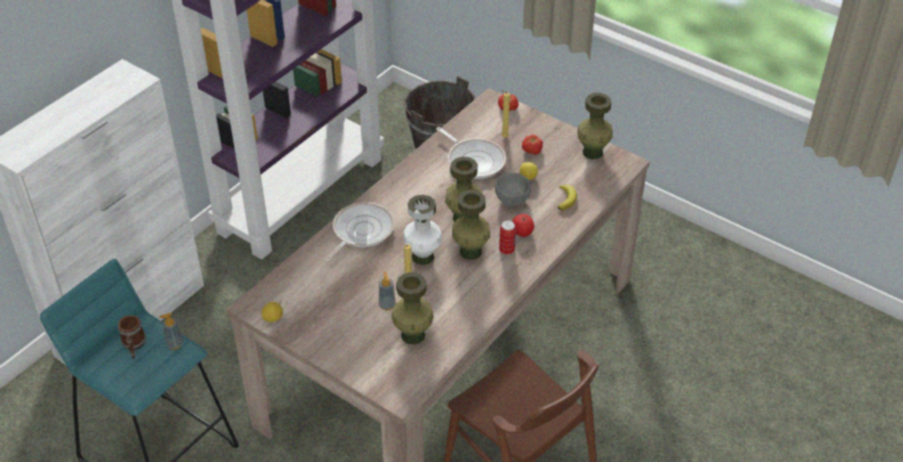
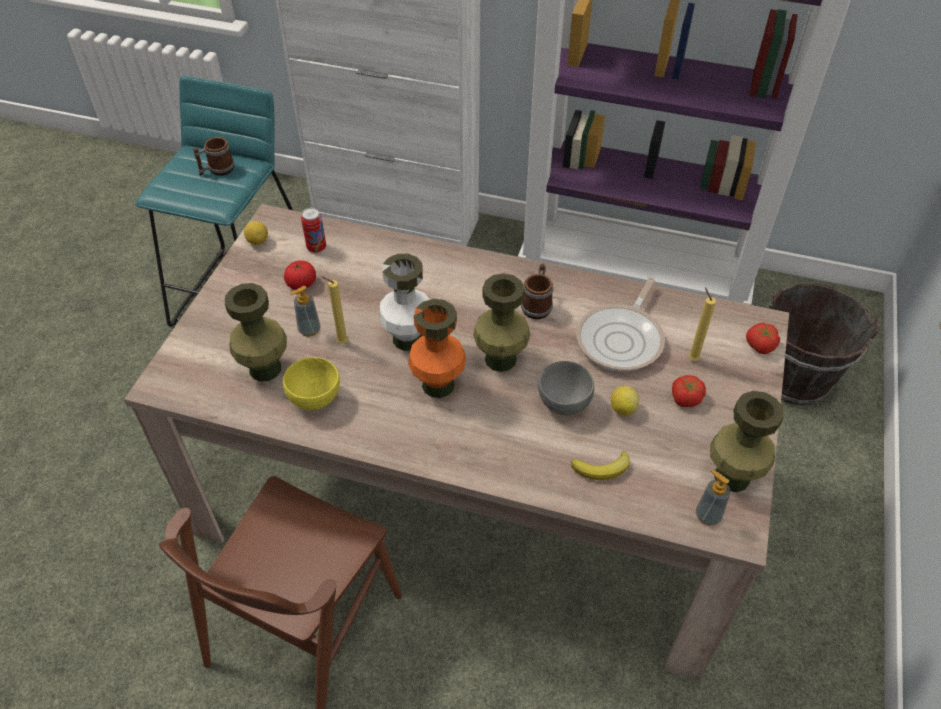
camera: 70 degrees right, 5 degrees up
(175, 344) = (226, 195): soap dispenser -> soap dispenser (708, 515)
(360, 231) = (427, 269): frying pan -> none
(425, 188) = (537, 305): none -> mug
(453, 314) = (314, 398): none -> yellow bowl
(471, 251) = (438, 385): green vase -> orange vase
(507, 250) = (458, 424): can -> can (316, 248)
(522, 232) = (504, 432): tomato -> tomato (301, 284)

